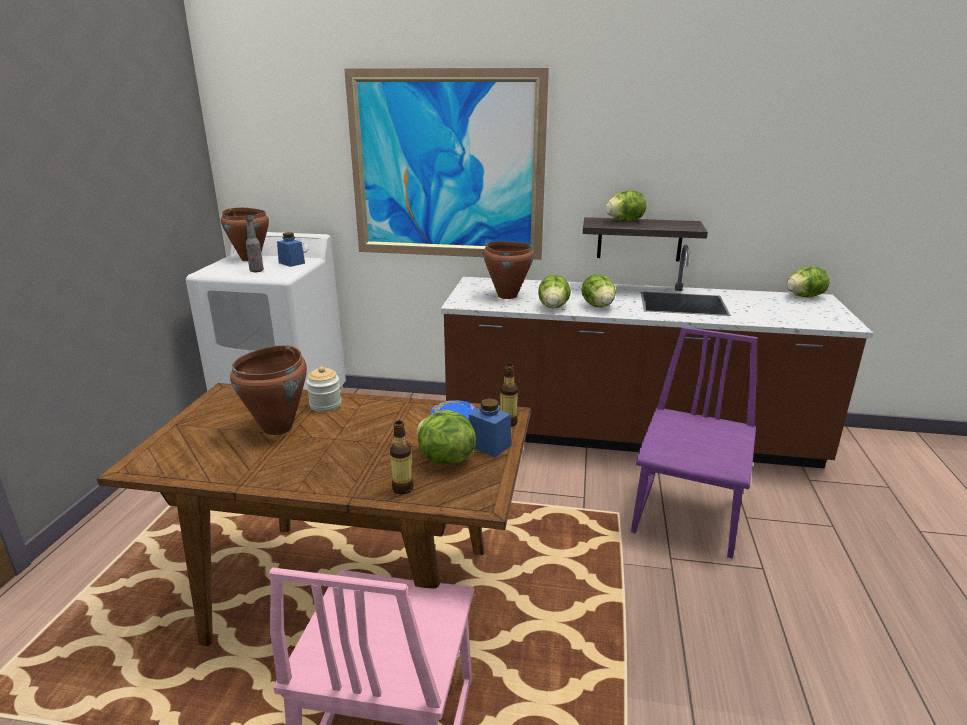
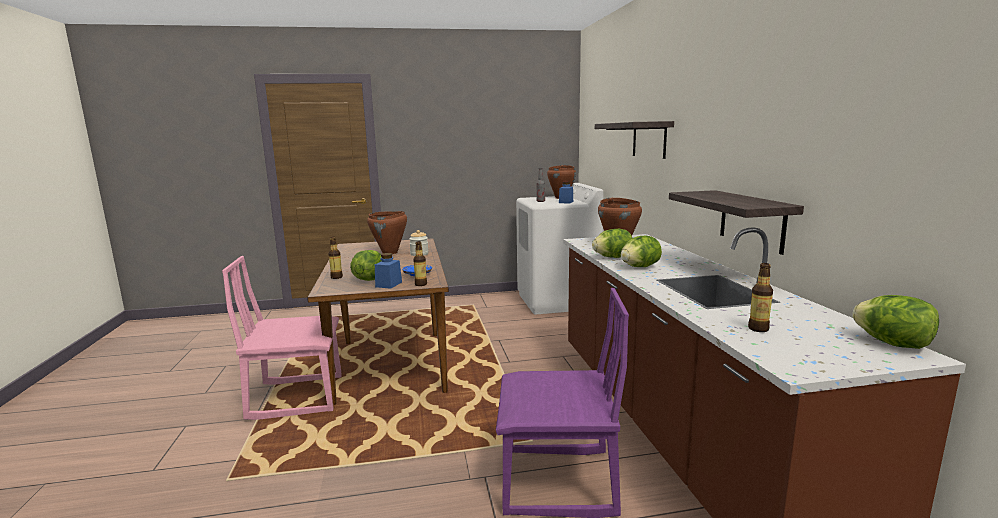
camera: 70 degrees right, 10 degrees down
(446, 167) = (649, 139): picture -> shelf
(624, 221) = (725, 195): lettuce -> none
(778, 314) = (758, 329): none -> bottle

